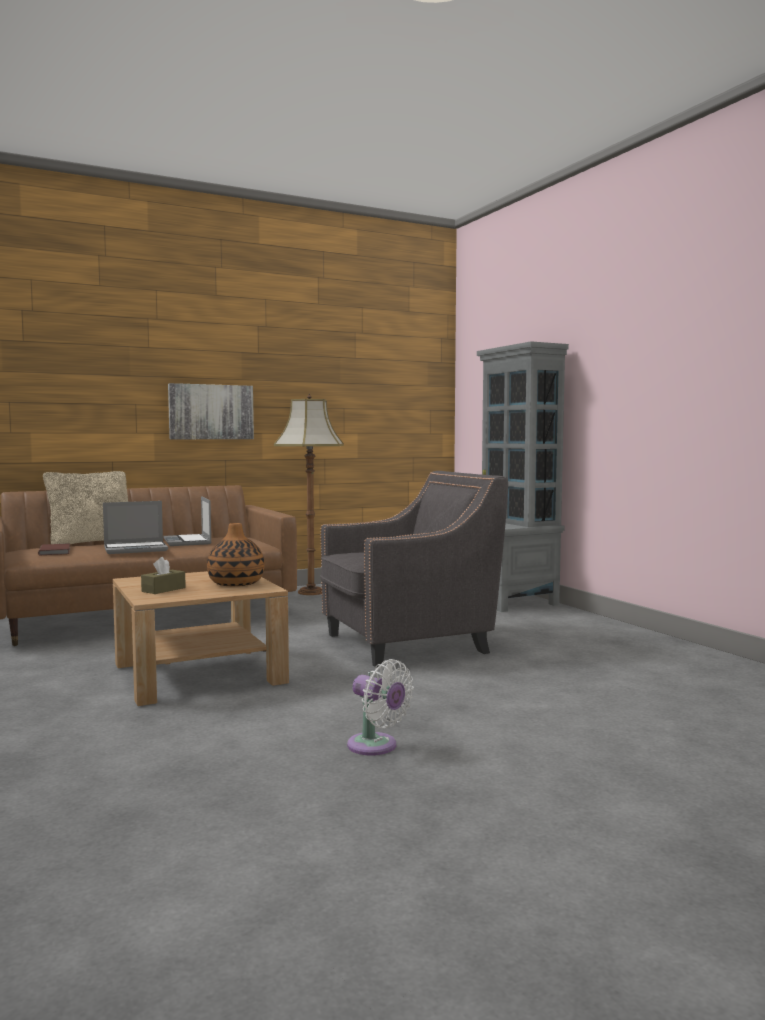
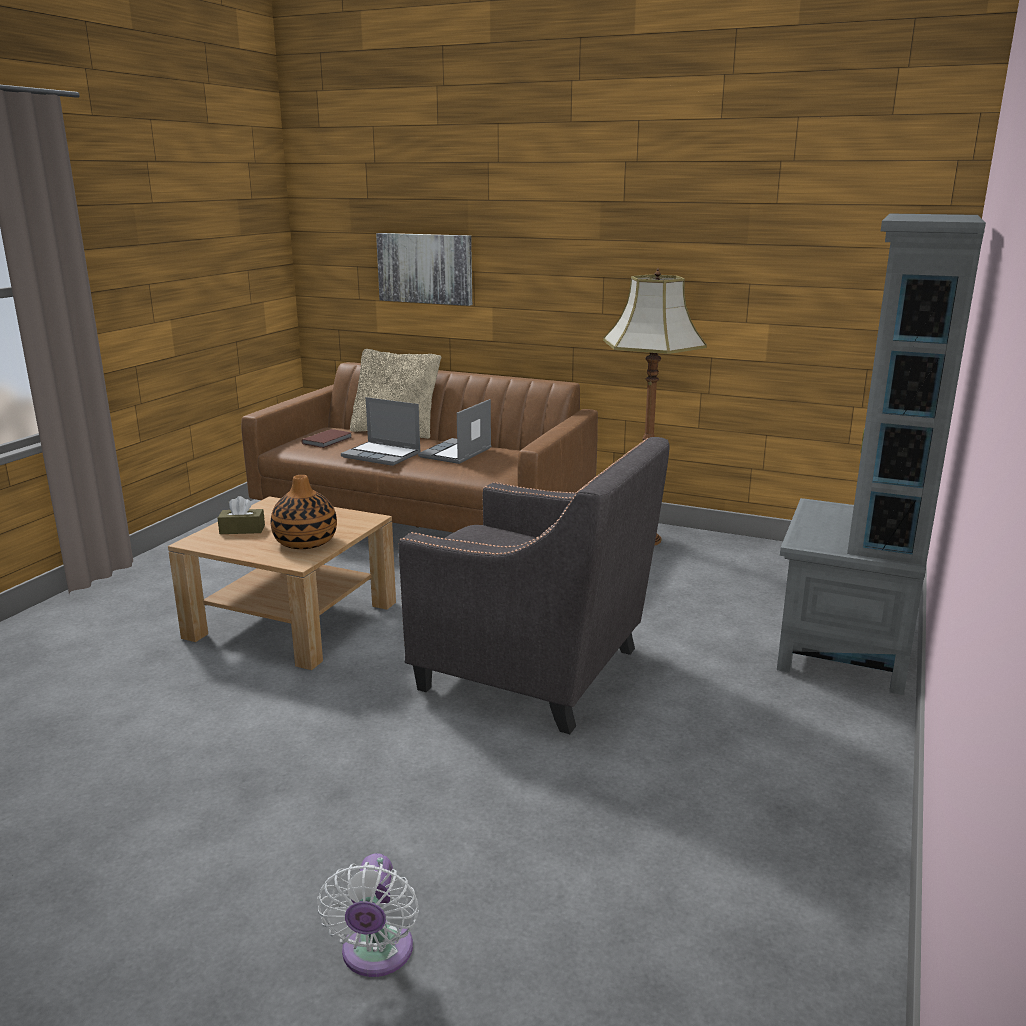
camera: 50 degrees right, 15 degrees up
(211, 412) = (556, 284): picture -> picture (425, 268)
(376, 747) = (171, 793): white fan -> white fan (376, 955)

